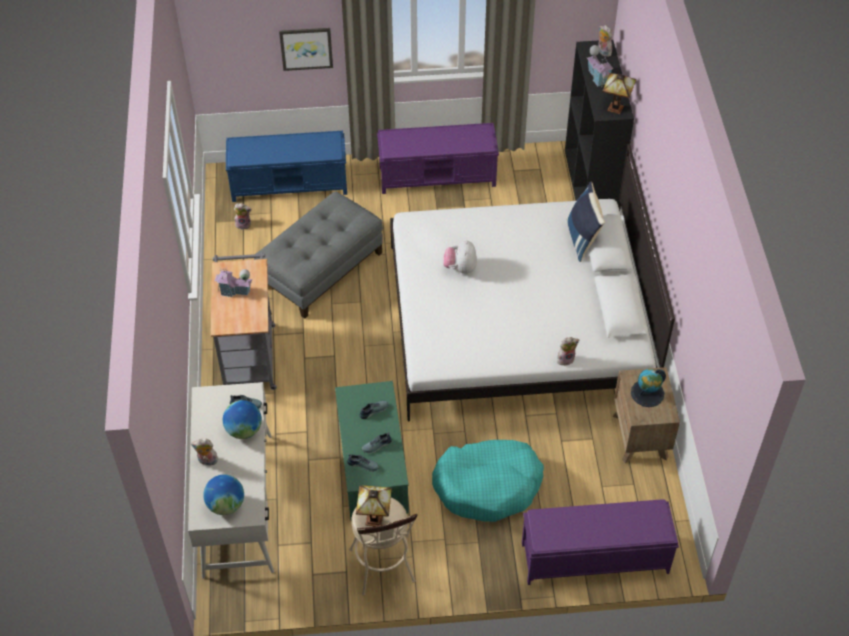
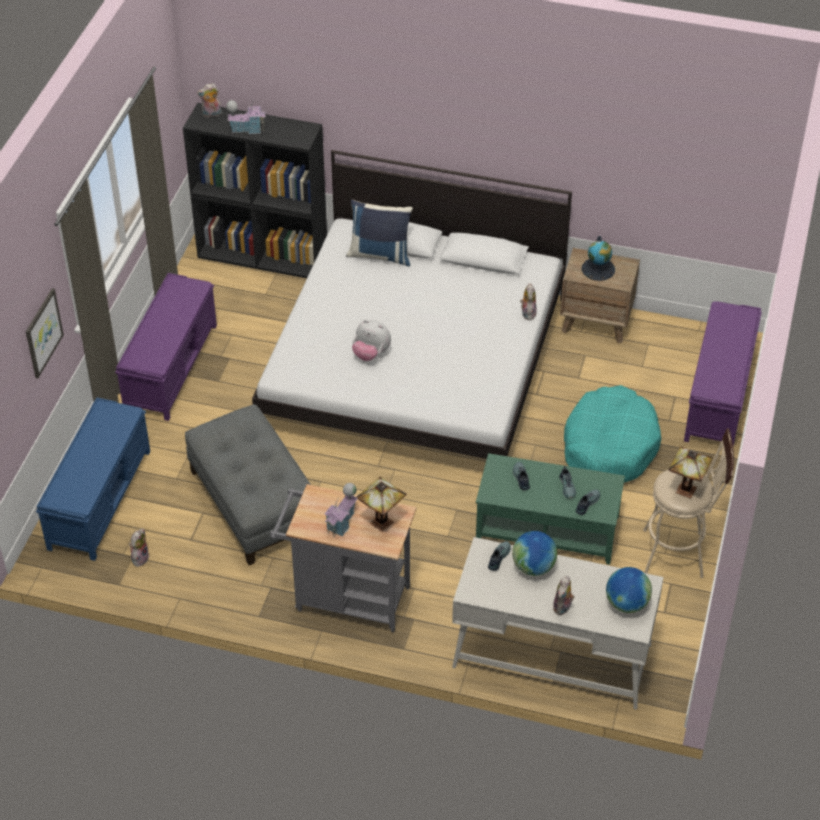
camera: 70 degrees left, 5 degrees down
(616, 108) = (300, 130): table lamp -> table lamp (381, 521)

